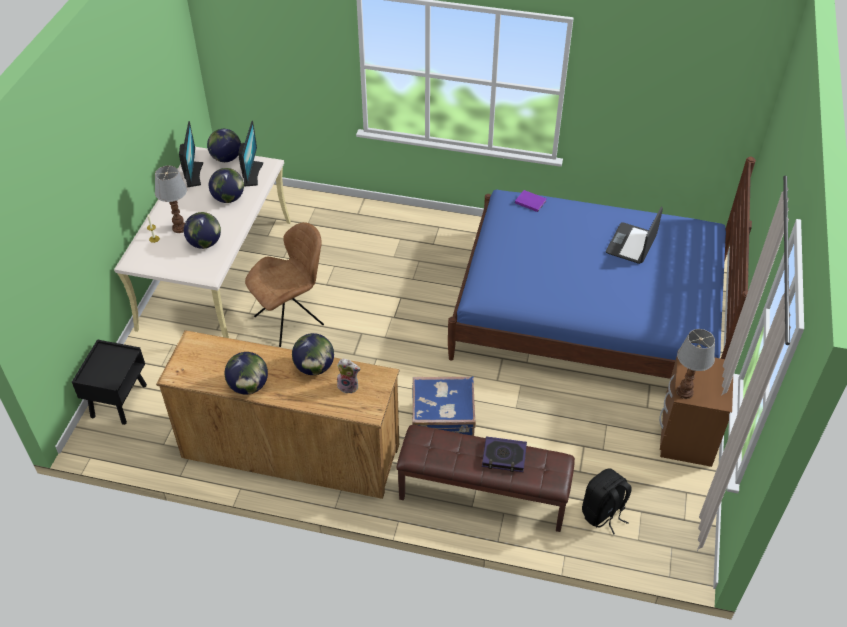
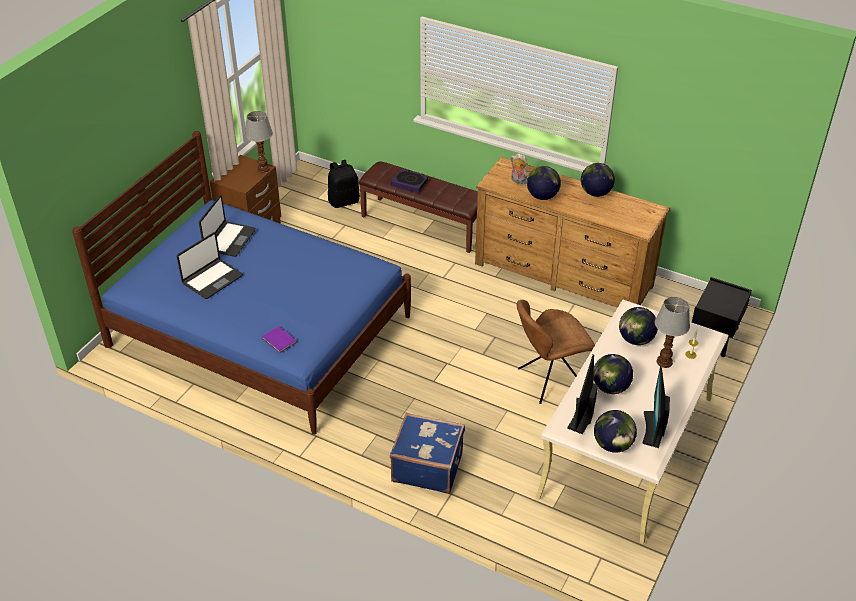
camera: 165 degrees left, 5 degrees down
(443, 426) = (435, 269): blue suitcase -> blue suitcase (427, 466)
(649, 290) = (229, 239): none -> laptop

